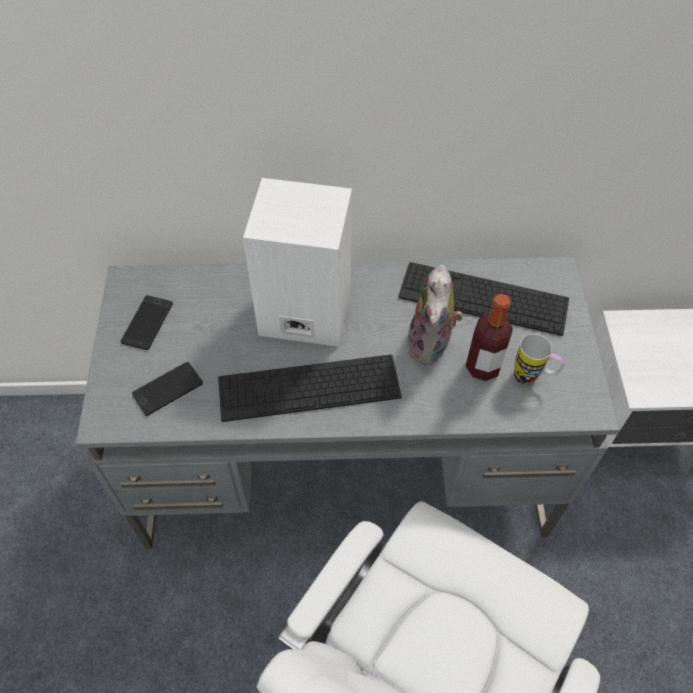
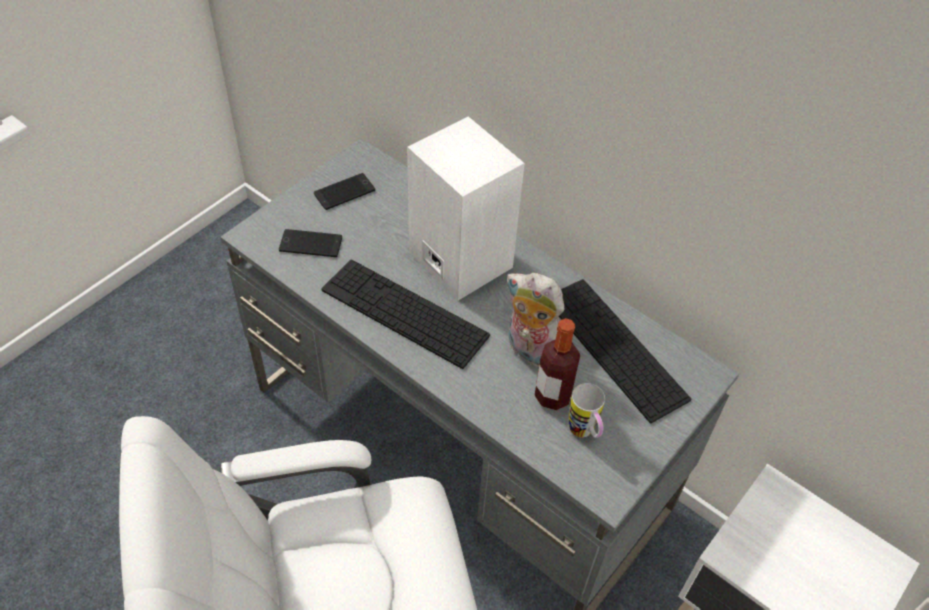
camera: 40 degrees right, 5 degrees down
(431, 345) = (529, 350): plush toy -> plush toy turned 75 degrees clockwise

